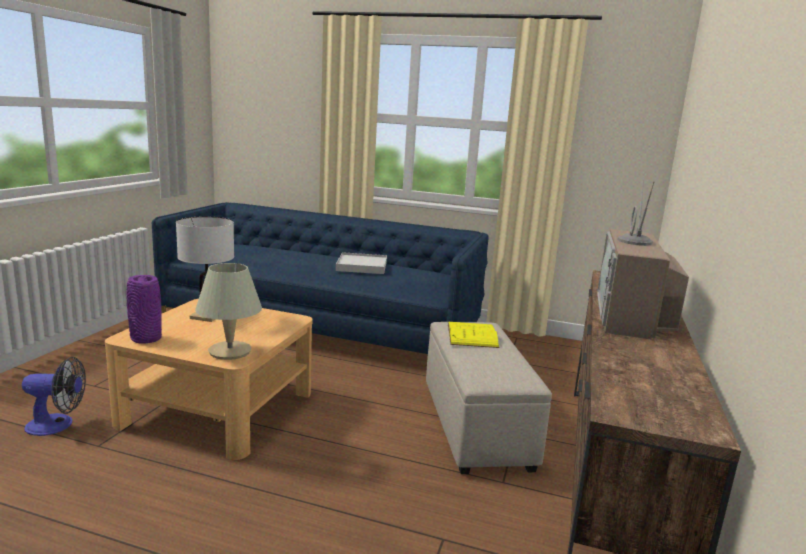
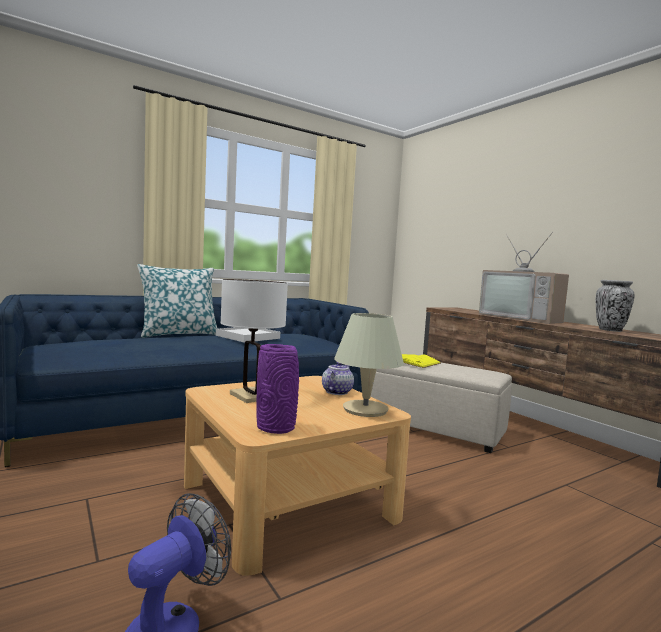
camera: 50 degrees left, 10 degrees down
(267, 333) = (337, 392): none -> teapot
(322, 252) = (178, 334): none -> pillow
(645, 369) = (610, 330): none -> vase

